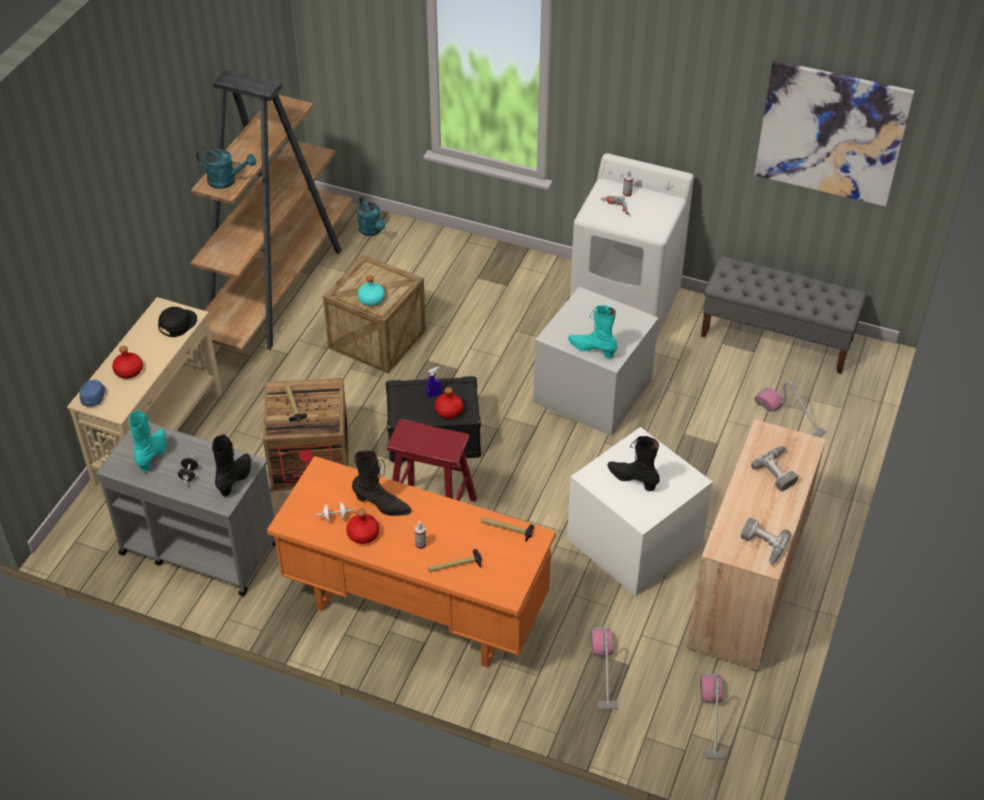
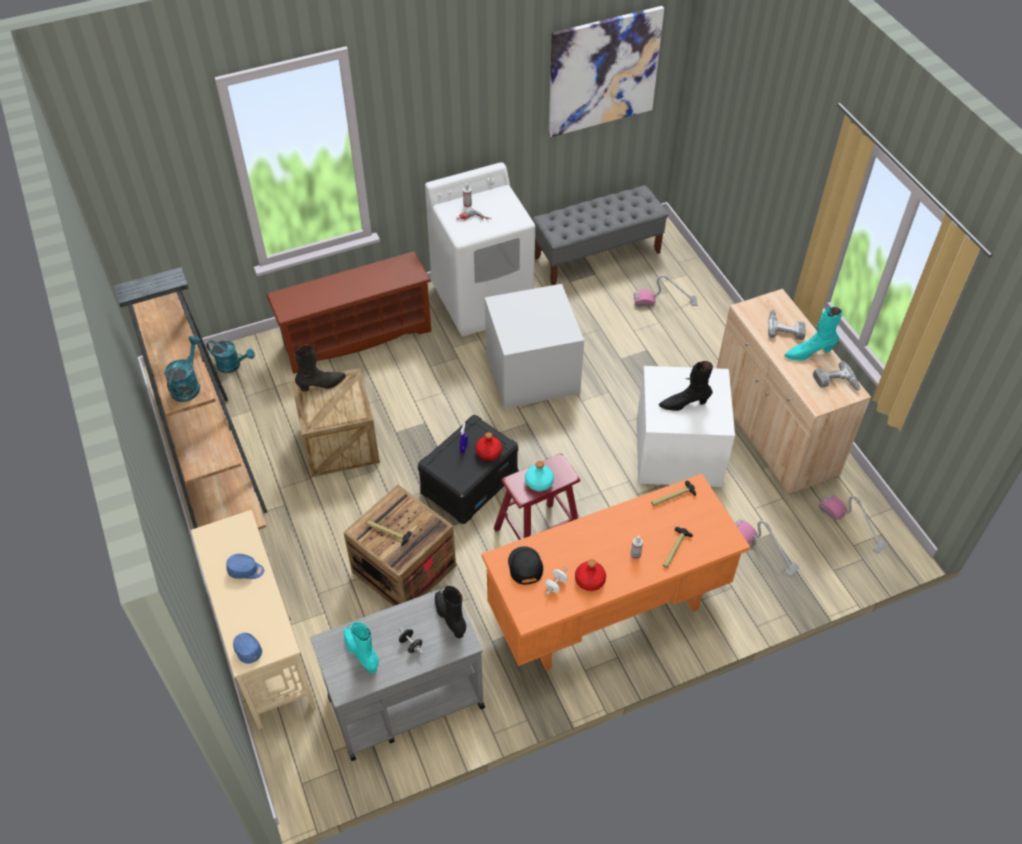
camera: 45 degrees left, 5 degrees up
(128, 370) = (248, 606): red bottle -> none
(155, 348) = (246, 570): none -> blue cap
(177, 323) = (238, 537): black cap -> black cap (525, 566)
(227, 181) = (188, 385): turquoise watering can -> turquoise watering can turned 45 degrees counterclockwise
(371, 299) = (342, 410): turquoise bottle -> turquoise bottle (538, 482)
(382, 505) = (575, 549): black boot -> black boot (322, 385)
(487, 270) = (357, 337): none -> brown shoe rack
(592, 349) = (549, 335): turquoise boot -> turquoise boot (808, 353)

